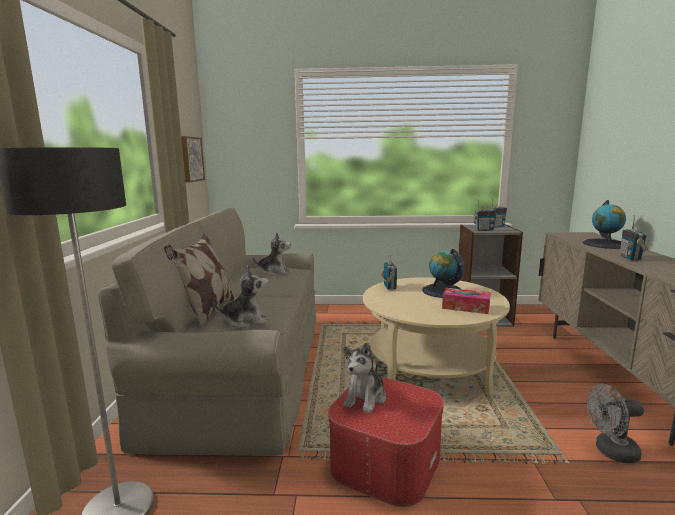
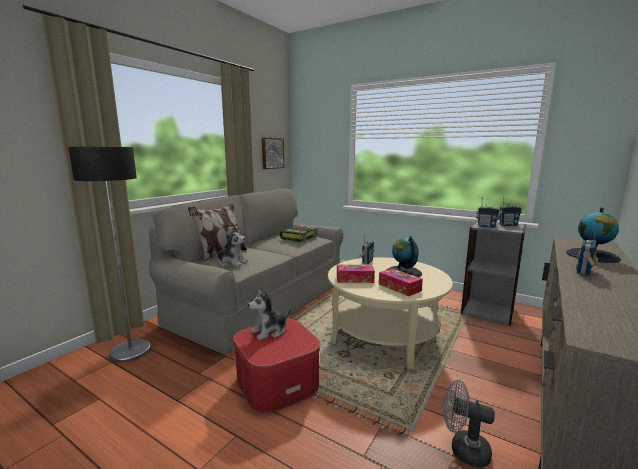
camera: 30 degrees right, 0 degrees up
(274, 272) = (299, 237): plush toy -> book
(411, 308) = (354, 279): none -> tissue box

